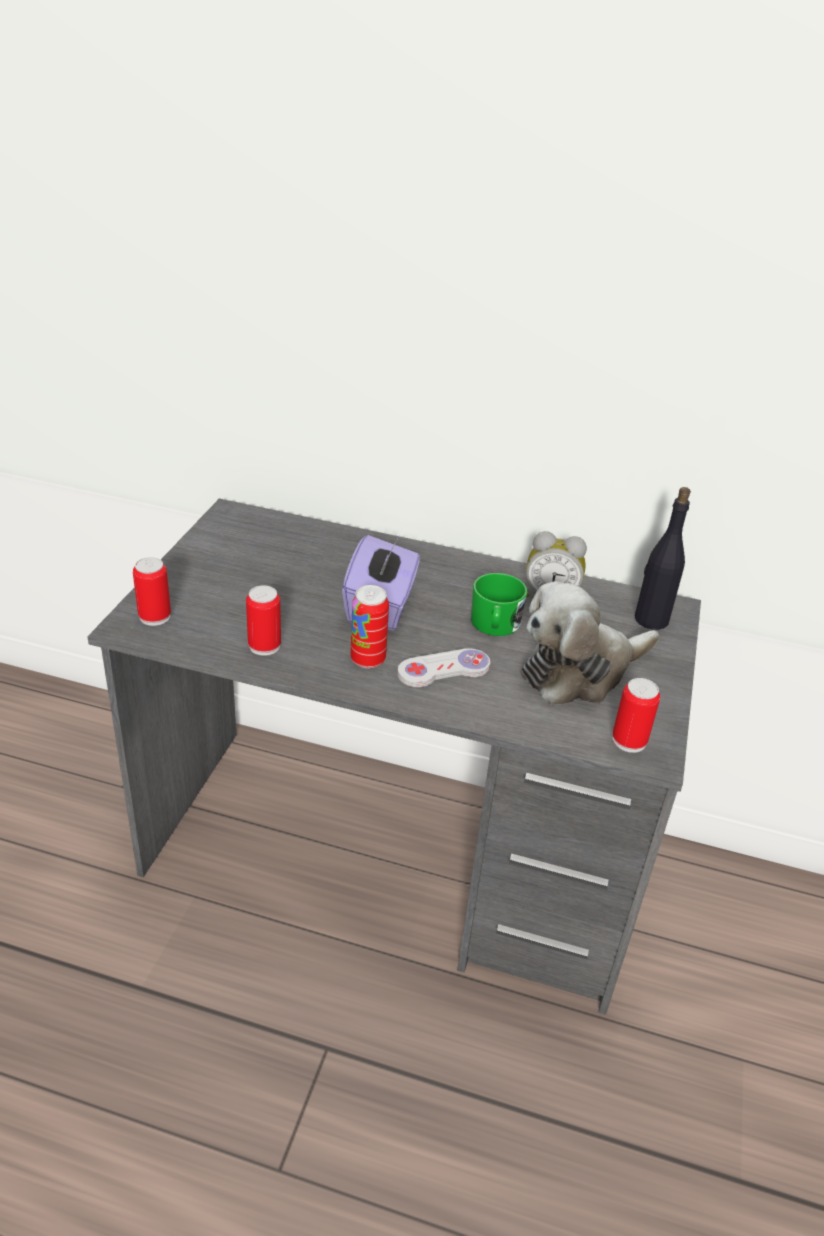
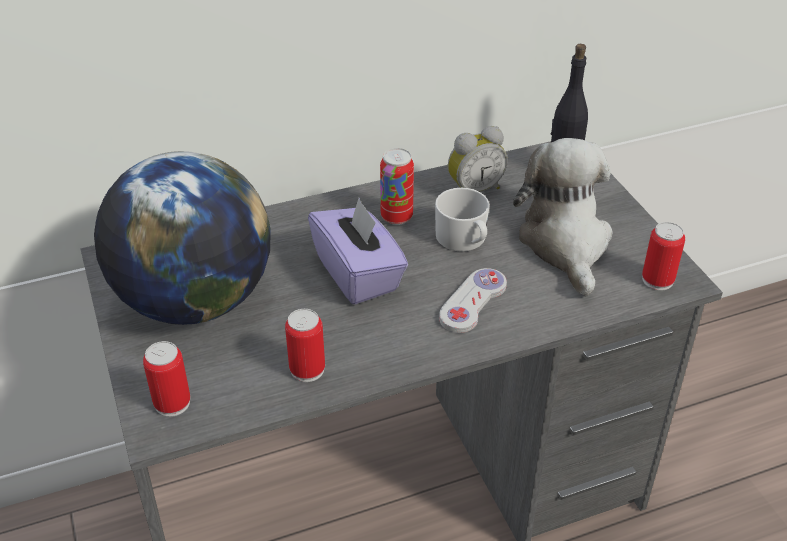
camera: 35 degrees left, 5 degrees up
(247, 564) = (194, 301): none -> globe
(368, 660) = (406, 329): can -> can (396, 217)
(495, 625) = (464, 240): green mug -> white mug
(579, 671) = (565, 243): plush toy -> plush toy turned 150 degrees clockwise

